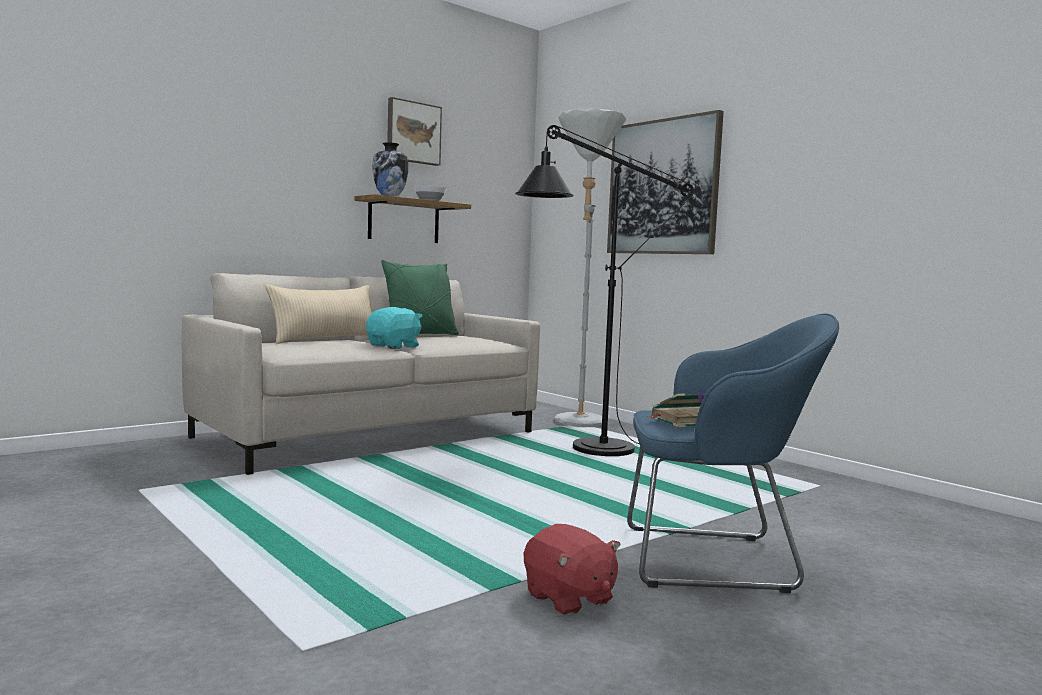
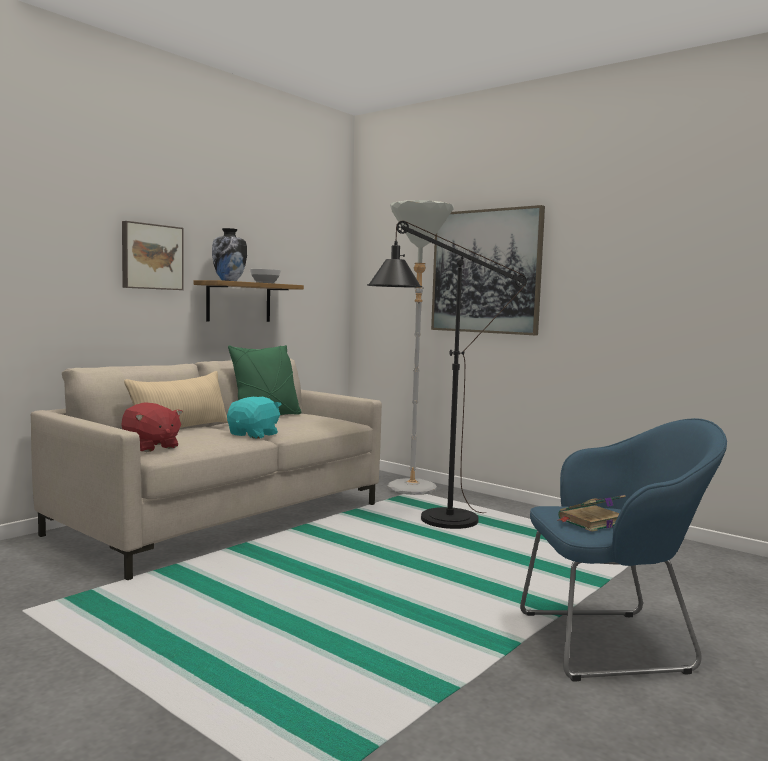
camera: 10 degrees left, 0 degrees up
(413, 132) = (246, 216): picture -> picture (151, 257)
(568, 598) = (512, 703): red plush toy -> red plush toy (150, 447)

